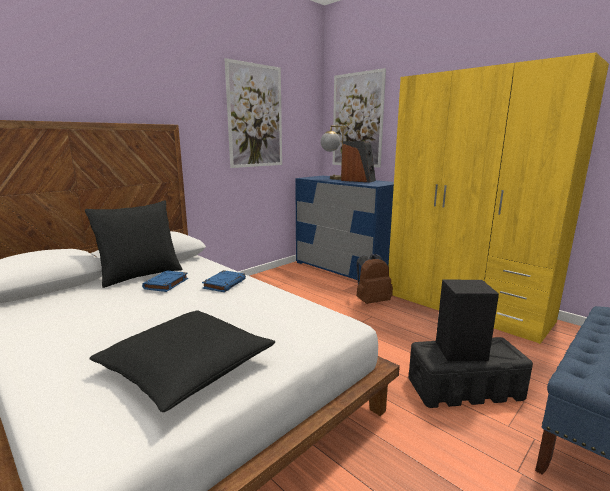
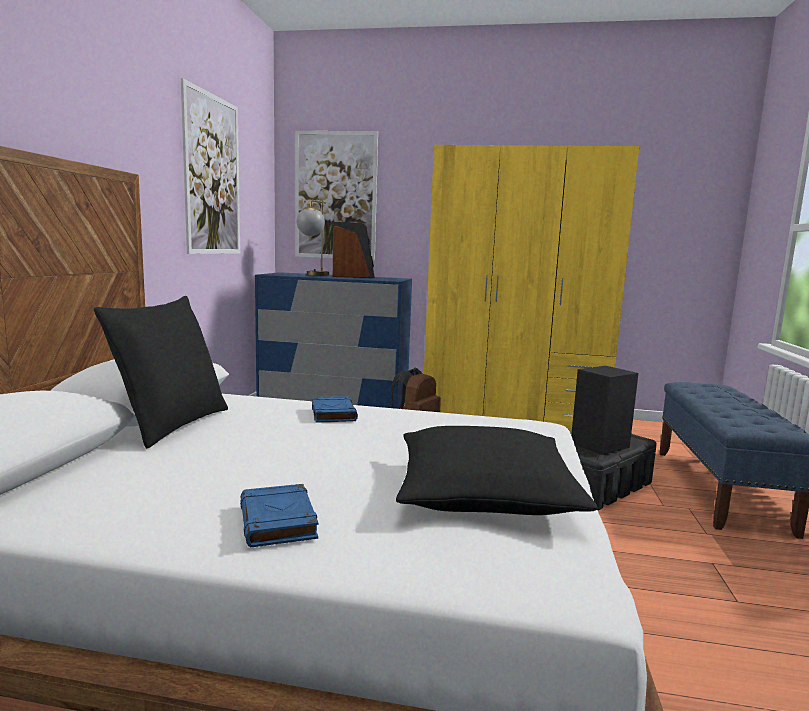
camera: 35 degrees left, 5 degrees down
(166, 284) = (247, 427): blue book -> blue book (278, 521)

